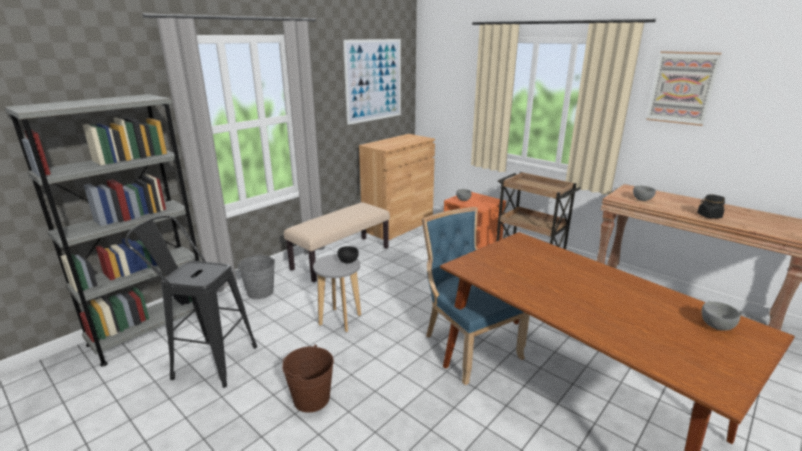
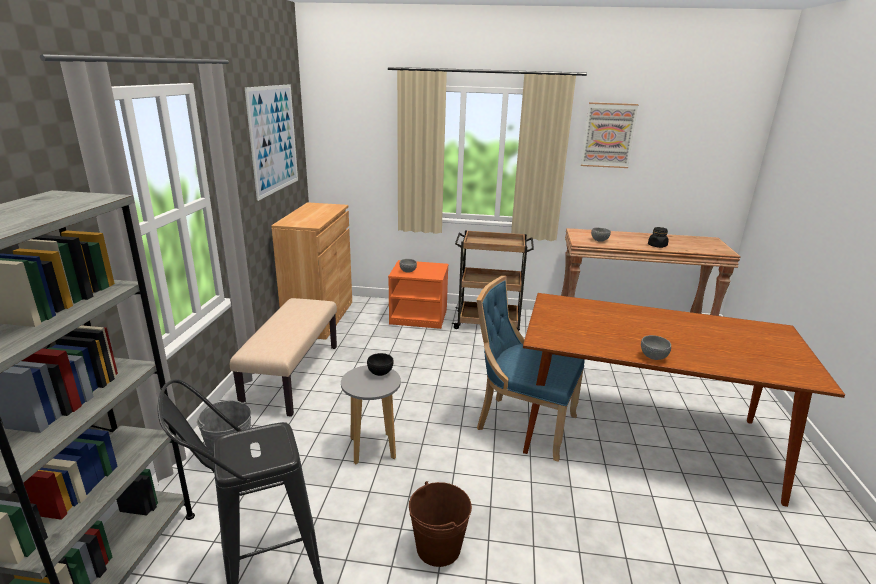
camera: 35 degrees left, 0 degrees up
(716, 326) = (755, 333): grey bowl -> grey bowl (653, 357)

